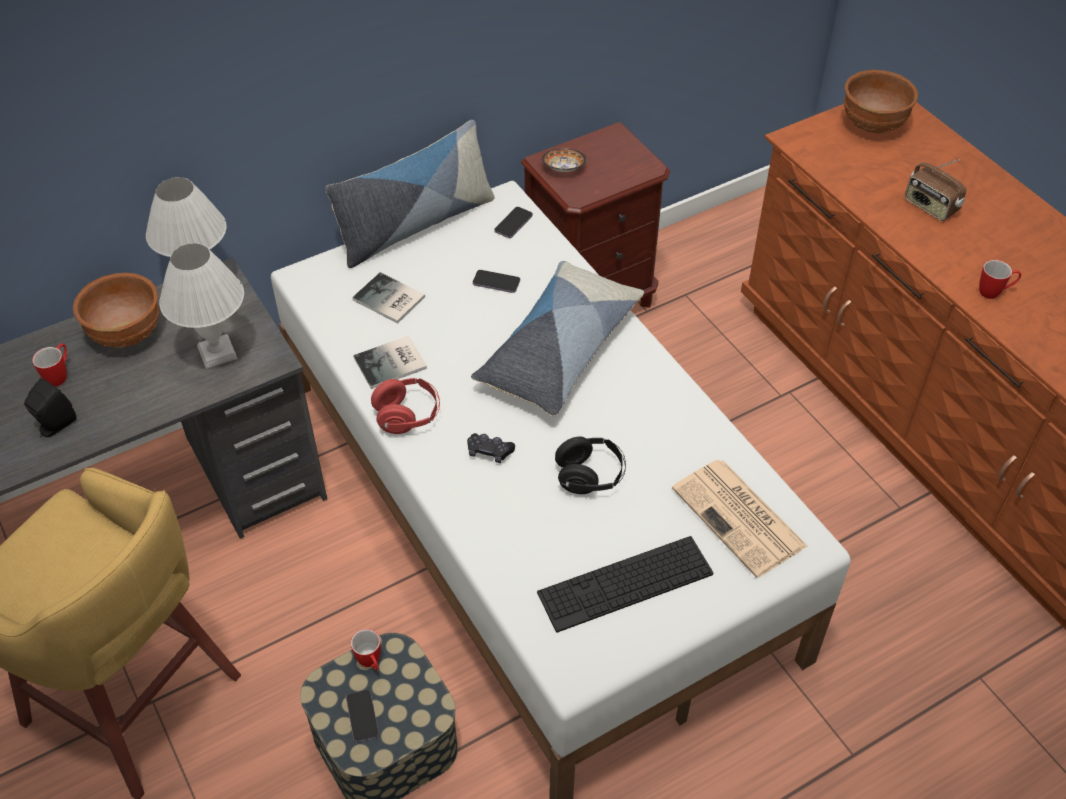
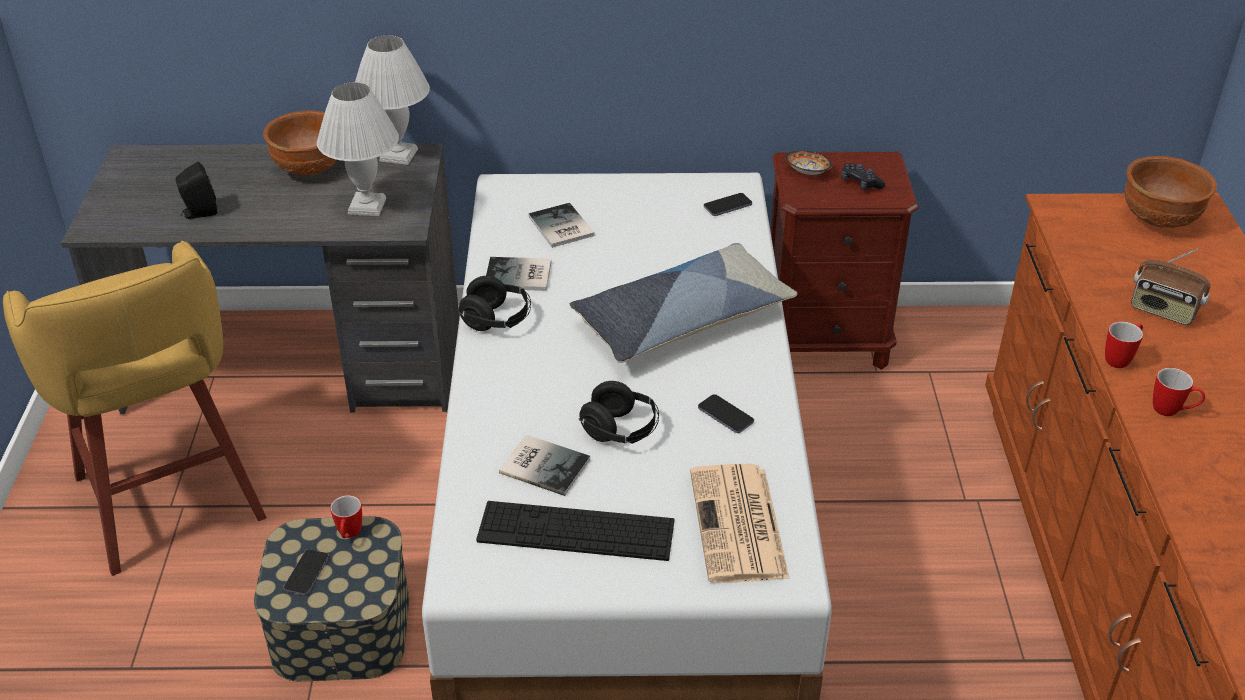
camera: 30 degrees right, 10 degrees down
(60, 375) = (234, 180): mug -> mug (1121, 359)
(407, 416) = (497, 320): red headphones -> black headphones
(415, 225) = (635, 178): pillow -> none
(489, 452) = (544, 375): black game controller -> black game controller (860, 183)
(496, 282) = (670, 246): phone -> phone (725, 415)
(554, 535) = (544, 464): none -> book
(930, 207) = (1163, 311): radio -> radio turned 45 degrees counterclockwise

